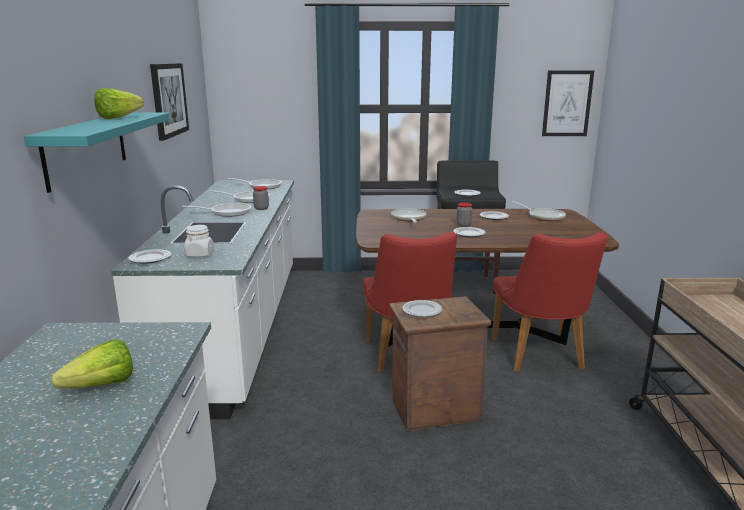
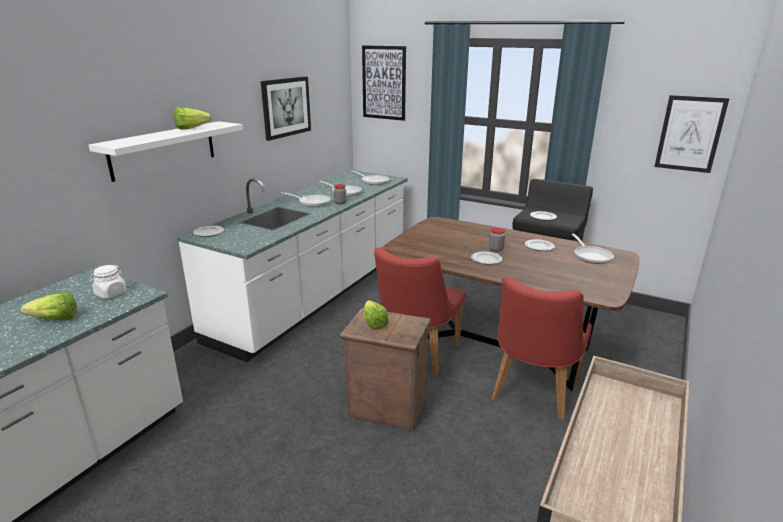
camera: 30 degrees right, 5 degrees up
(87, 148) = (164, 150): turquoise shelf -> white shelf
(199, 254) = (240, 236): white jar -> white jar (110, 294)
(251, 74) = (384, 83): none -> picture
(408, 219) = (457, 233): frying pan -> none
(422, 311) = (374, 322): plate -> lettuce

